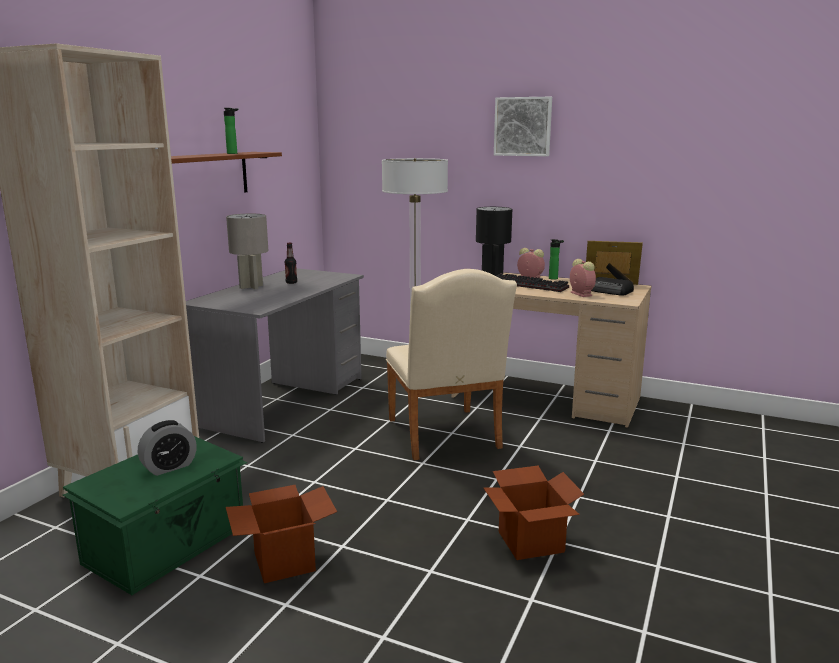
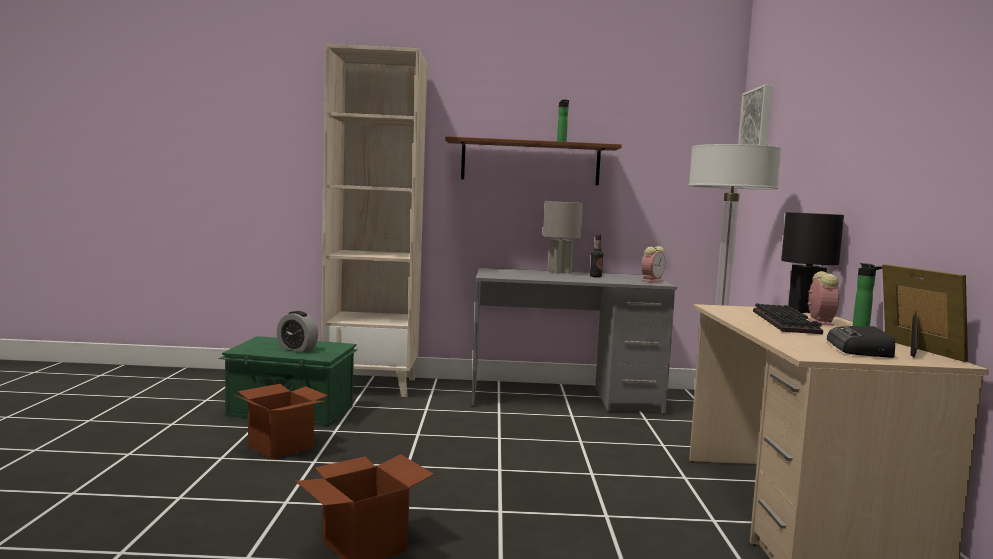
camera: 65 degrees right, 10 degrees down
(445, 437) = (576, 471): beige chair -> none
(523, 126) = (871, 90): picture -> picture (757, 120)
(580, 294) = (797, 338): alarm clock -> alarm clock (652, 280)

